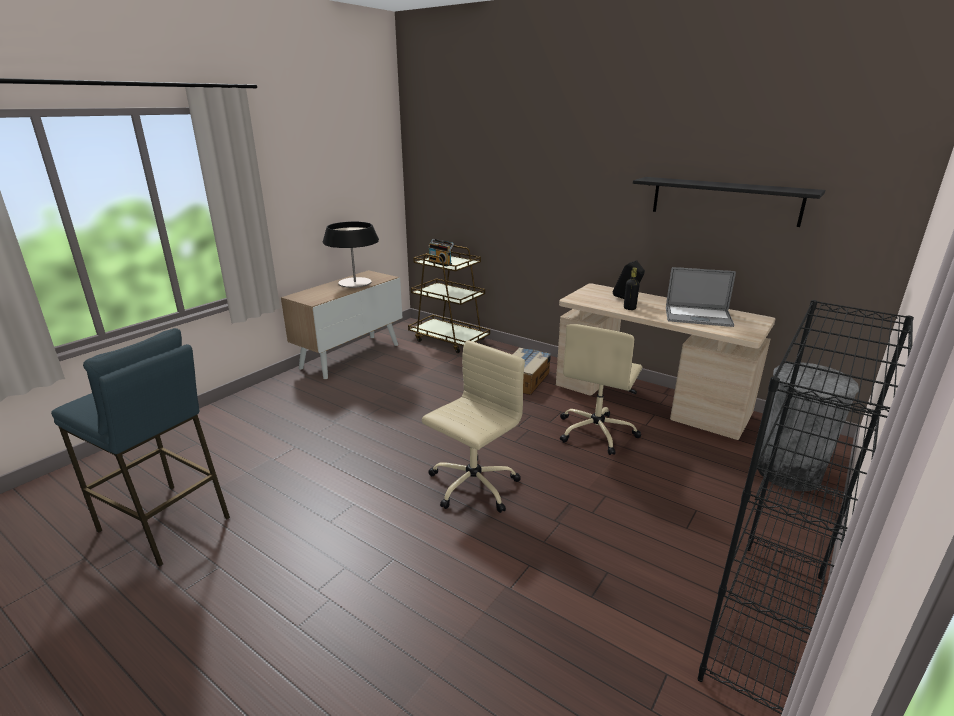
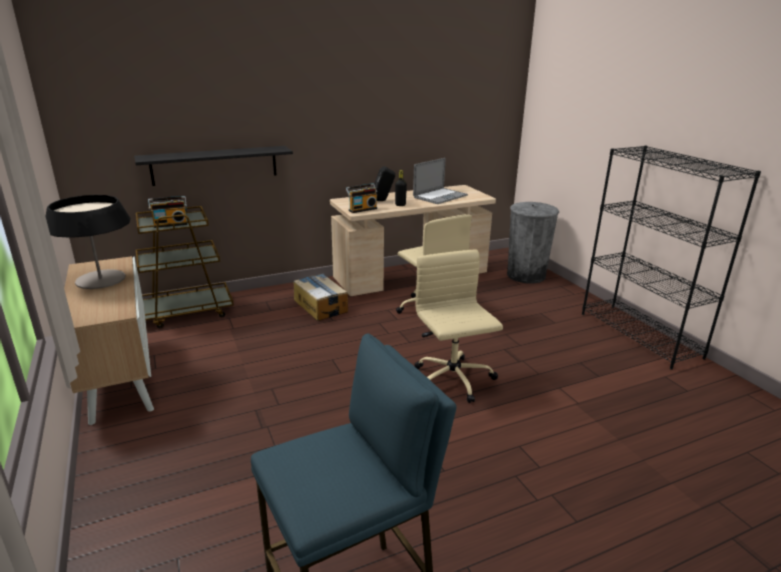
camera: 60 degrees left, 0 degrees up
(585, 299) = (362, 209): none -> radio
(725, 200) = (422, 107): black shelf -> black shelf (215, 165)

